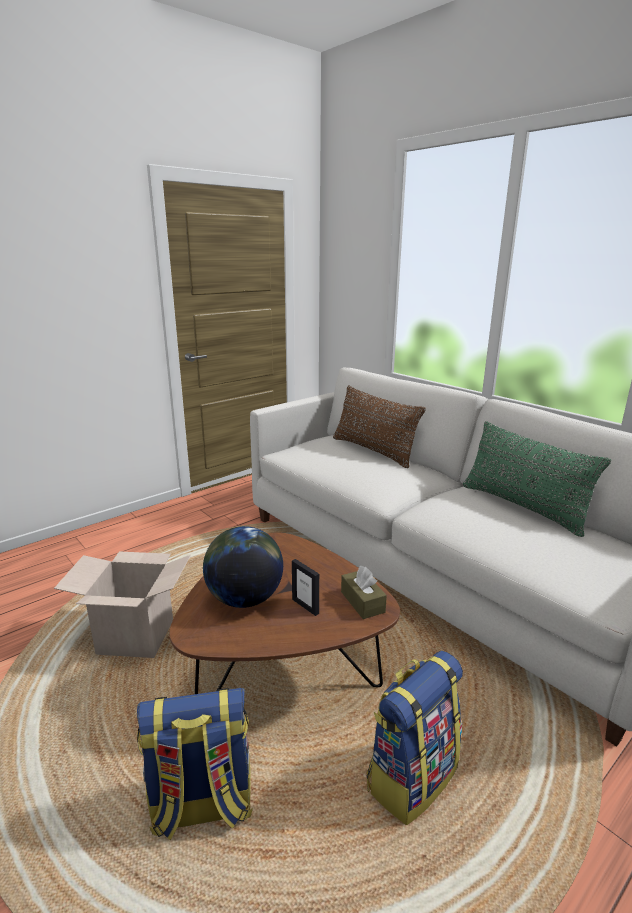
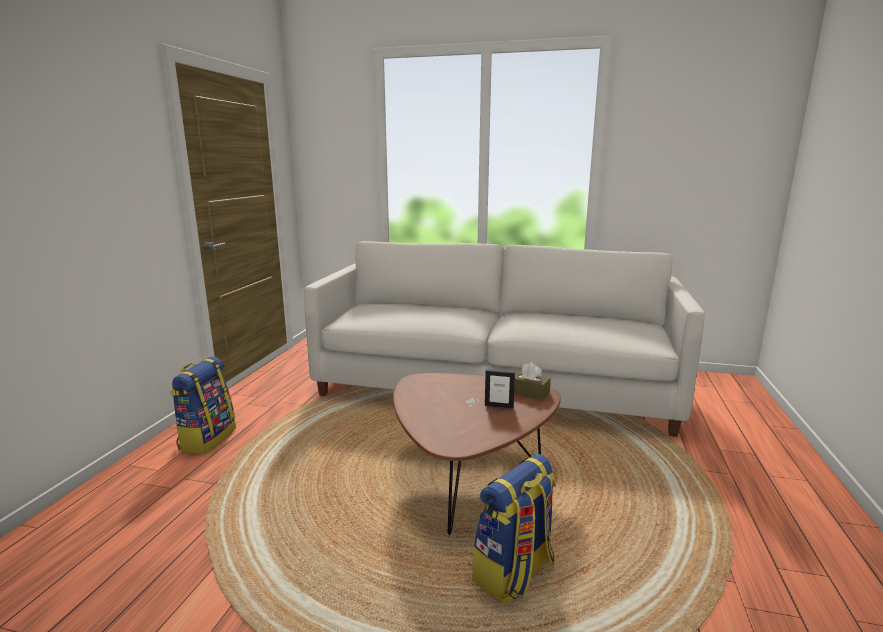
camera: 35 degrees left, 5 degrees down
(136, 637) = (319, 509): cardboard box -> none
(244, 598) = (452, 416): globe -> none
(373, 451) = (418, 305): brown pillow -> none
(411, 776) = (608, 495): backpack -> backpack (207, 439)
(522, 507) = (559, 314): green pillow -> none

